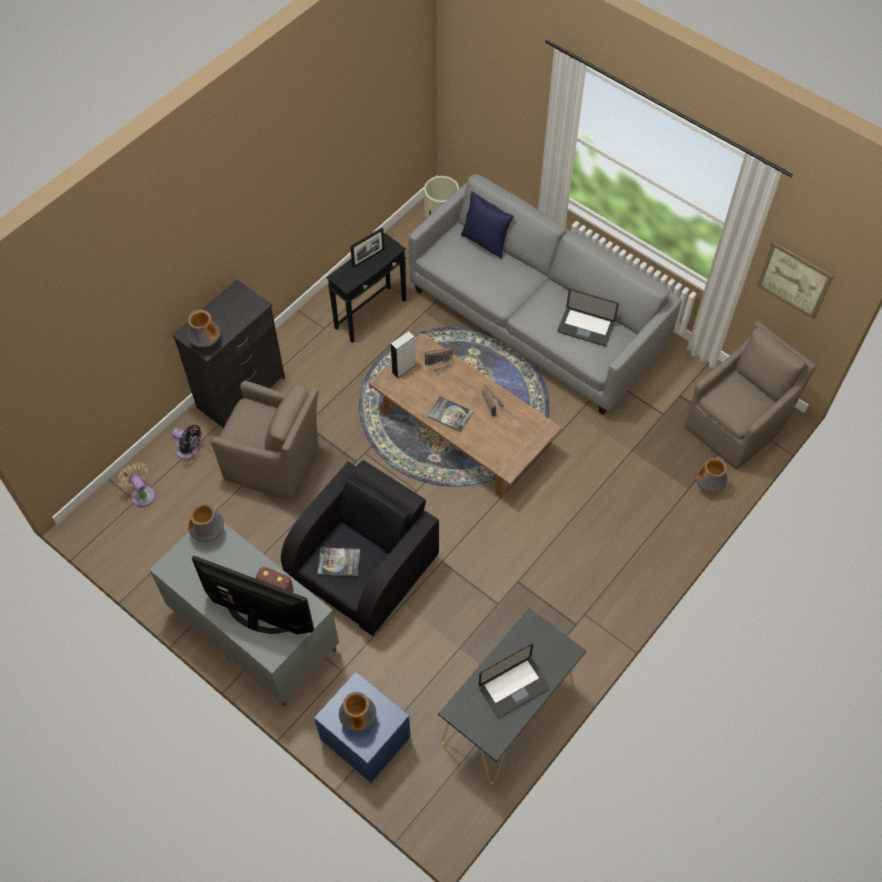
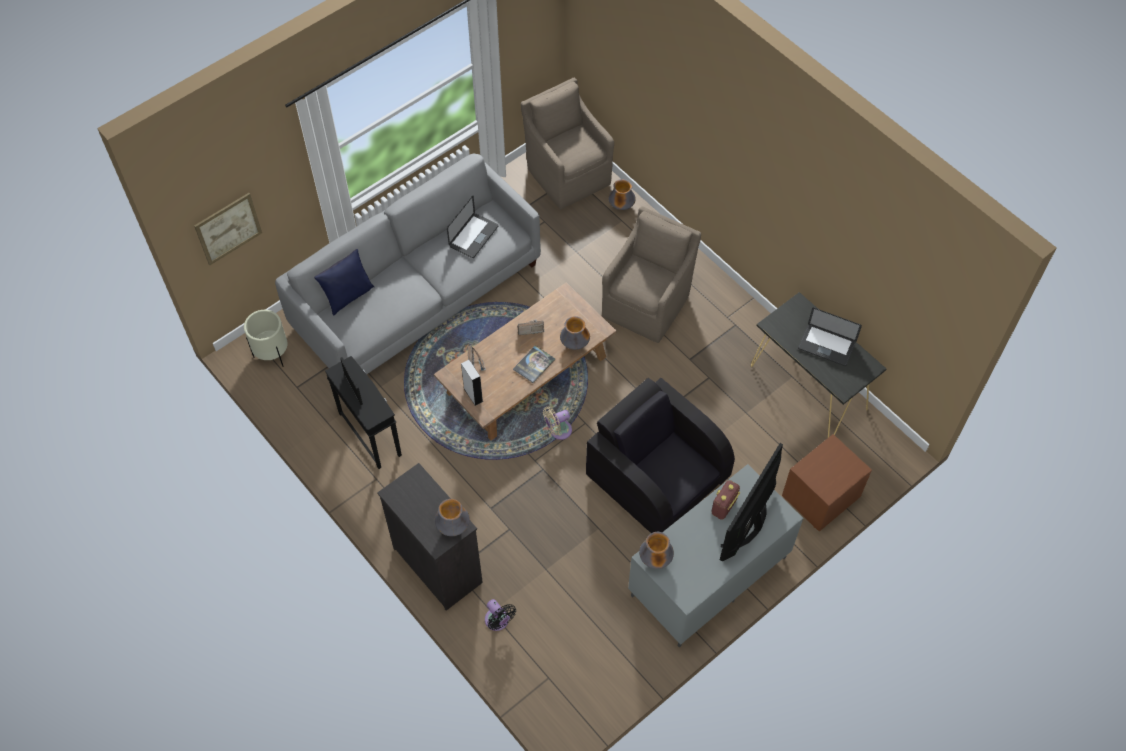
camera: 80 degrees left, 0 degrees up
(142, 494) = (541, 670): beige fan -> beige fan (558, 431)
(188, 450) = (498, 621): black fan -> black fan turned 105 degrees clockwise
(274, 463) = (530, 541): brown armchair -> brown armchair (647, 304)
(339, 562) = (670, 479): book -> none
(358, 719) = (833, 471): vase -> vase (574, 344)
(364, 738) = (821, 497): blue nightstand -> brown nightstand
(514, 687) = (826, 346): laptop -> laptop turned 135 degrees clockwise
(794, 280) = (523, 49): picture -> picture (228, 228)

